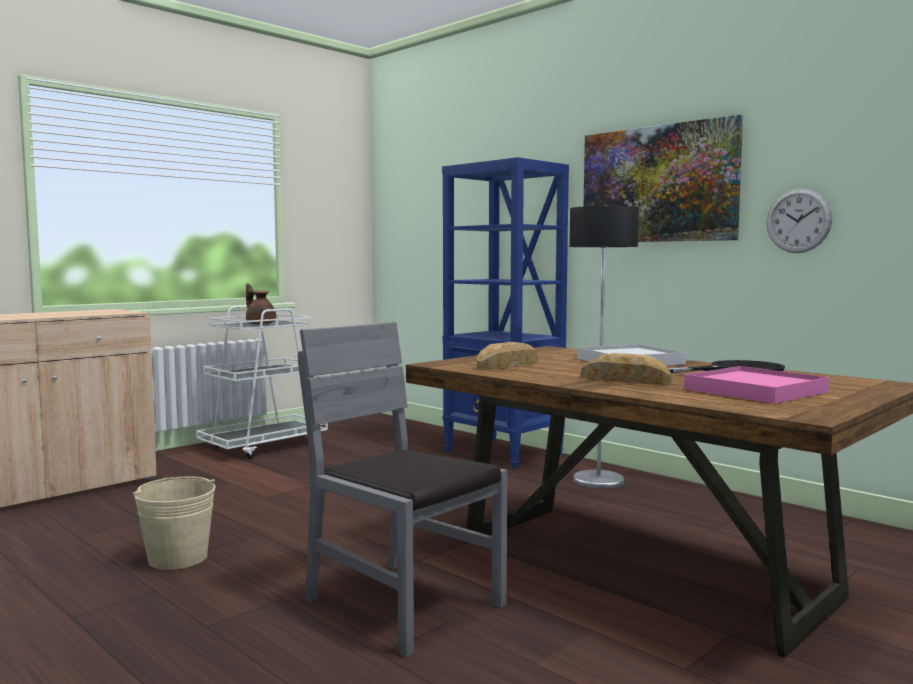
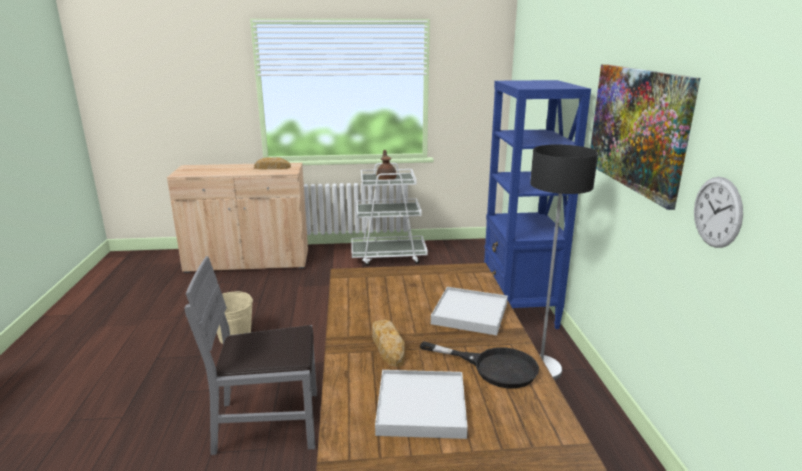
camera: 40 degrees right, 15 degrees up
(403, 604) = (268, 422): grey chair -> grey chair turned 90 degrees counterclockwise
(508, 365) = (377, 291): bread -> bread (272, 167)
(754, 391) = (421, 407): pink tray -> white tray

